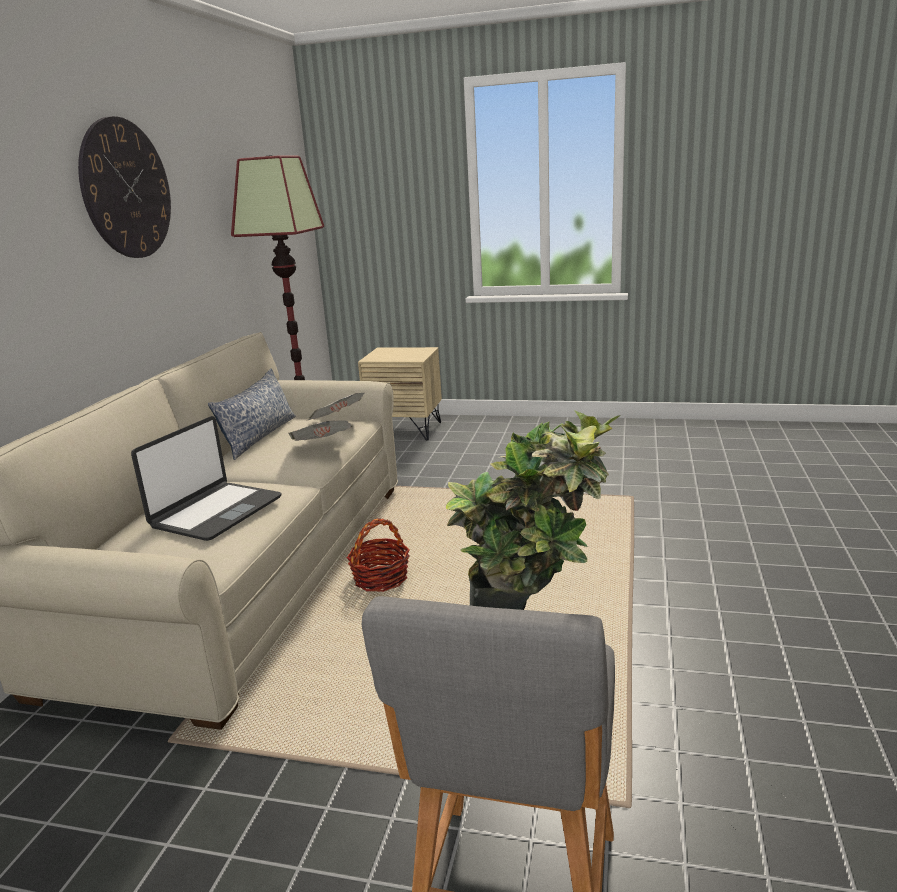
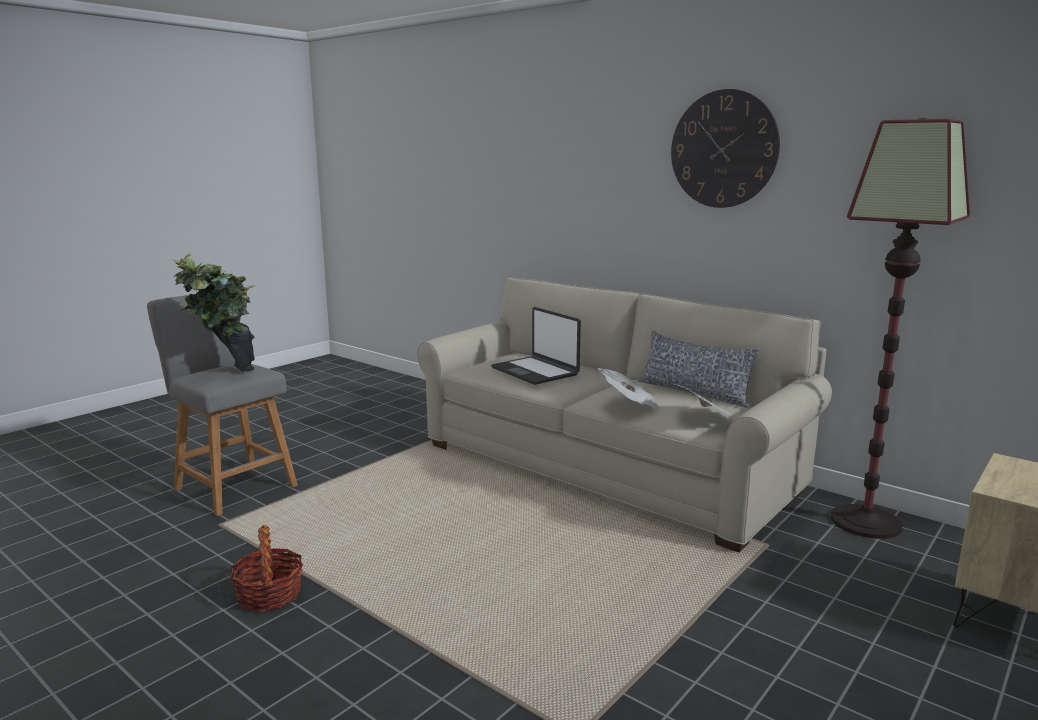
camera: 115 degrees right, 5 degrees down
(381, 578) = (543, 510): basket -> basket (269, 595)

